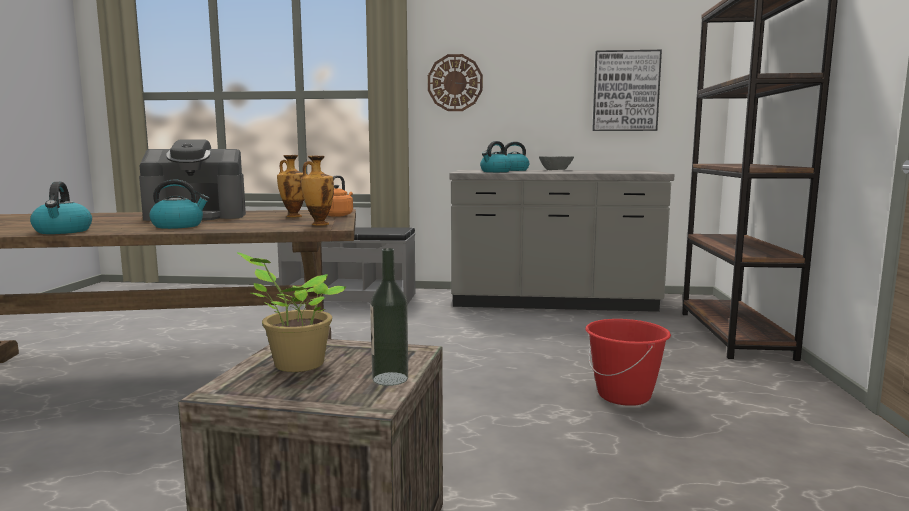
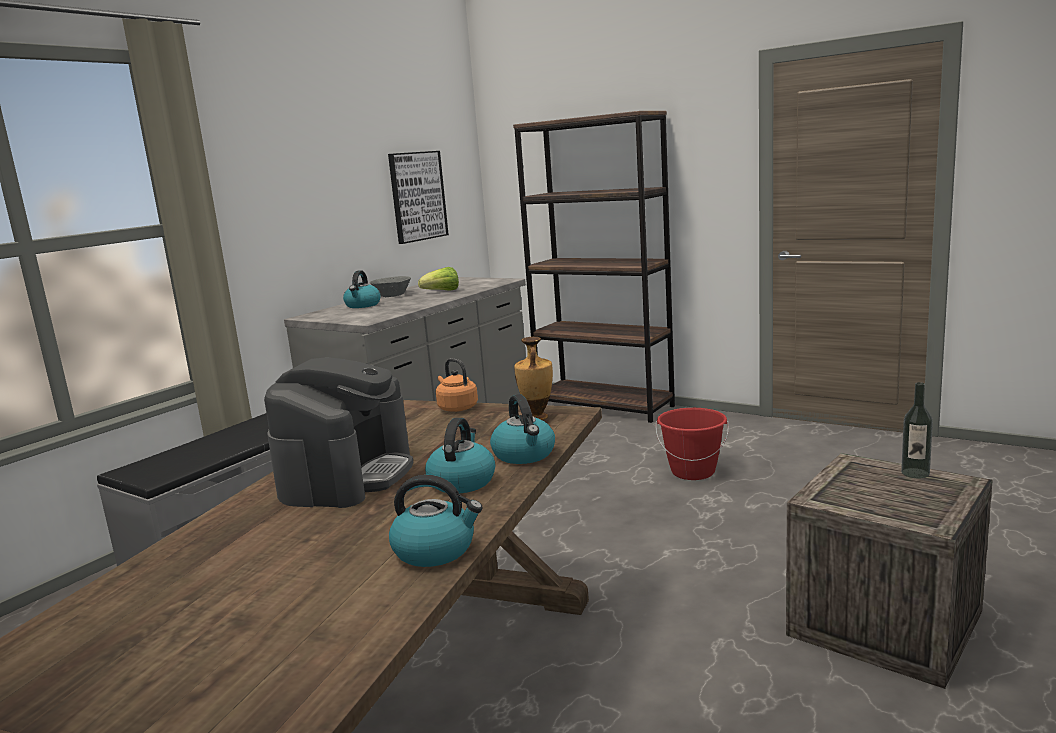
camera: 60 degrees left, 5 degrees up
(293, 216) = (432, 426): vase -> none
(295, 364) = (874, 499): potted plant -> none
(455, 83) = (259, 203): wall clock -> none
(495, 171) = (385, 312): kettle -> kettle (524, 455)
(583, 171) = (442, 291): none -> lettuce

